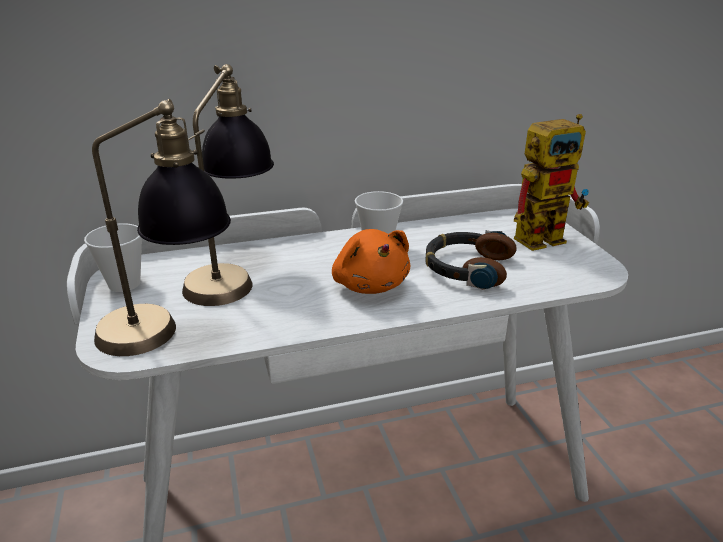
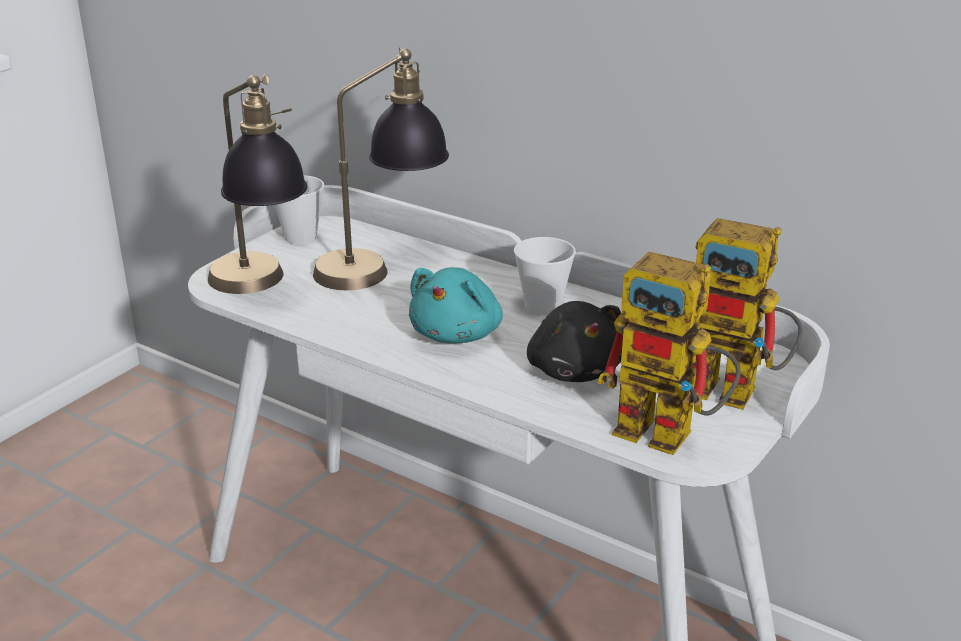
camera: 50 degrees right, 0 degrees up
(369, 284) = (458, 334): orange plush toy -> turquoise plush toy
(467, 267) = (574, 369): headphones -> black plush toy
(572, 271) = (671, 434): none -> toy robot

